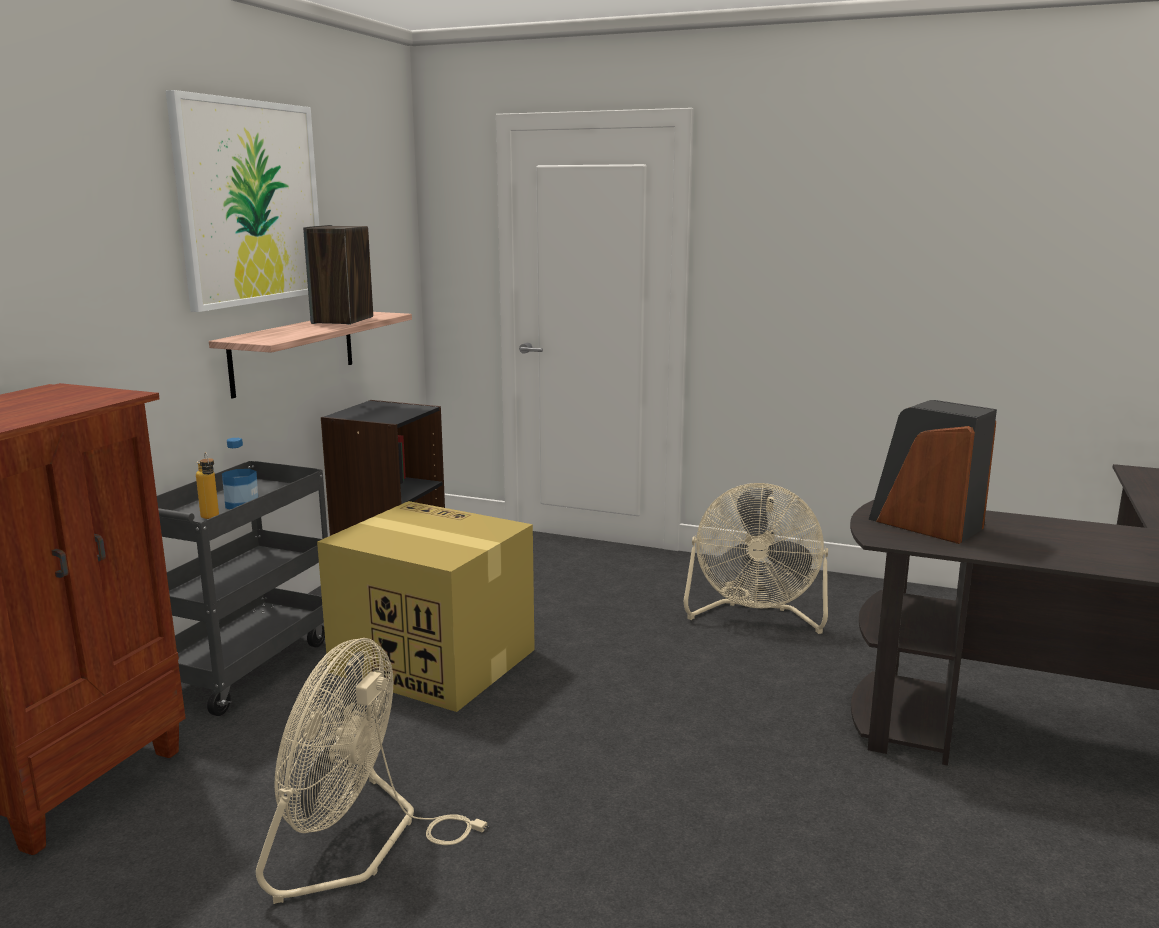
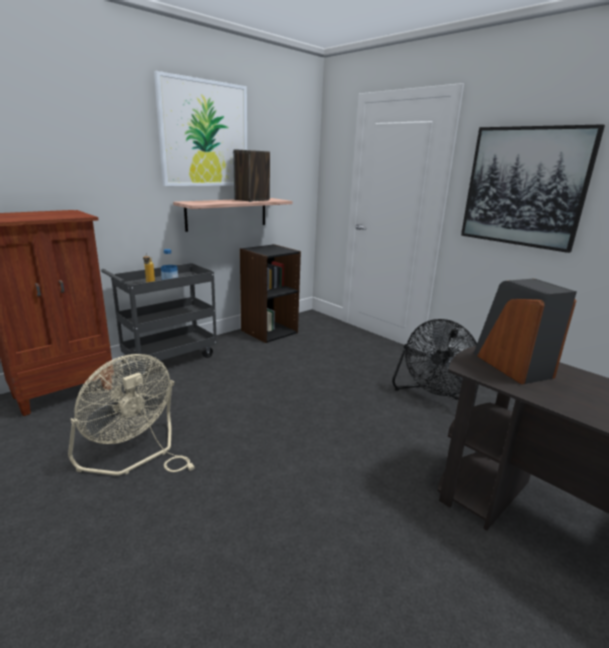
camera: 25 degrees right, 5 degrees up
(431, 660) = (248, 377): cardboard box -> none
(751, 614) = (434, 396): beige fan -> black fan
(813, 264) = (524, 187): none -> picture

